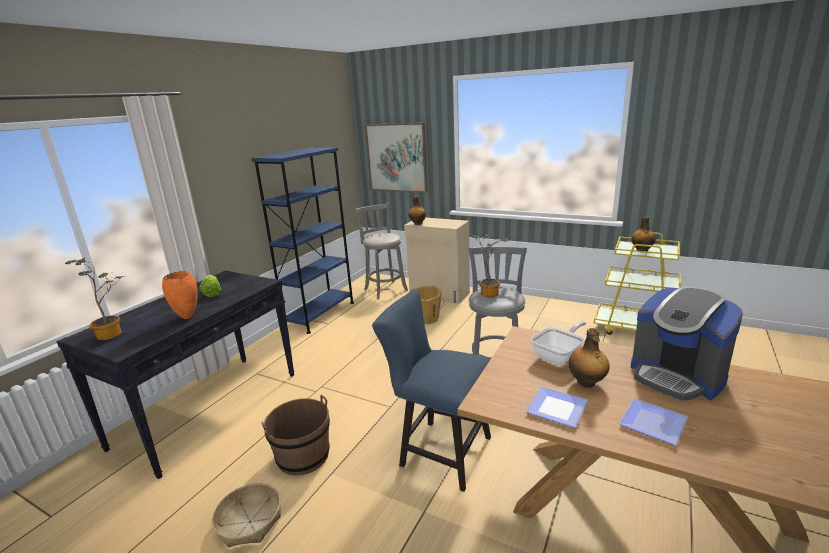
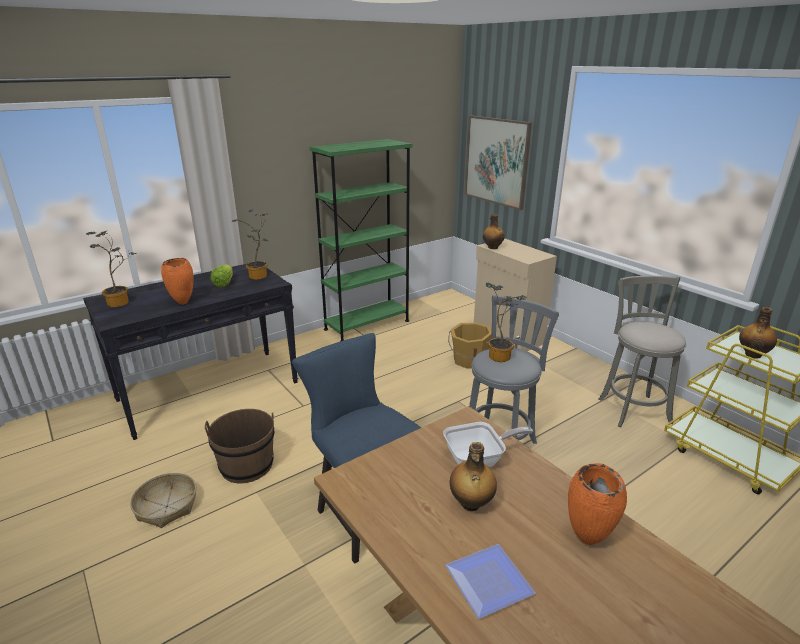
camera: 25 degrees right, 5 degrees up
(242, 281) = (259, 277): none -> potted plant
(320, 314) = (367, 325): blue bookcase -> green bookcase
(385, 289) = (453, 313): grey stool -> grey stool (632, 408)
(555, 407) = (406, 517): plate -> none
(676, 376) = (588, 540): coffee machine -> orange vase

